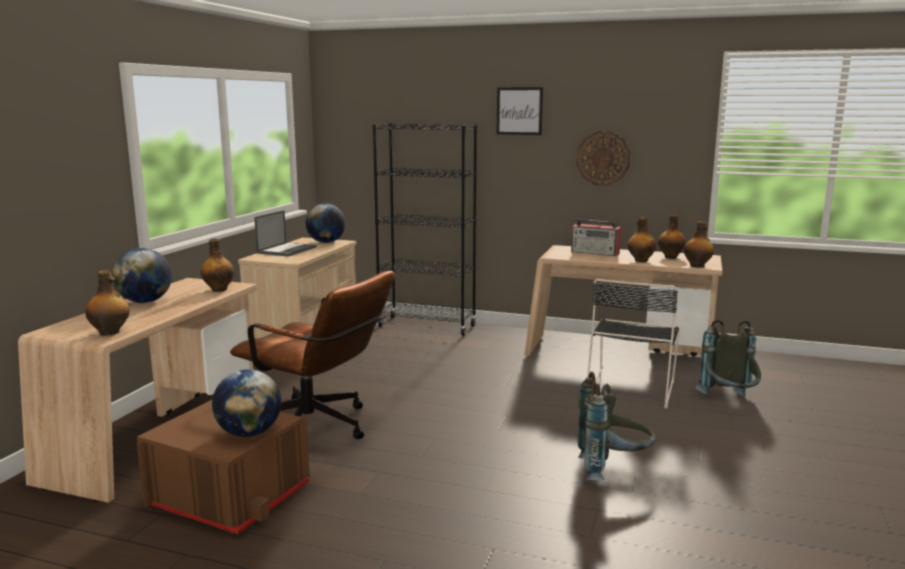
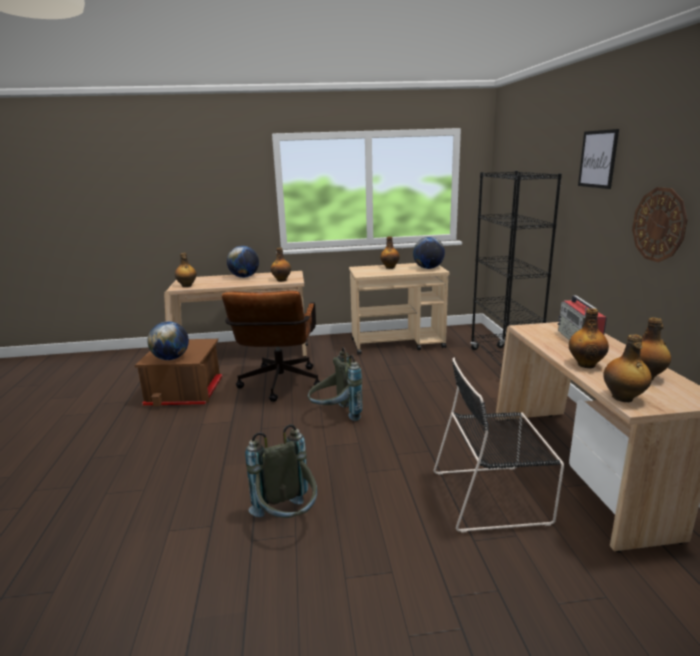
camera: 65 degrees right, 5 degrees up
(287, 250) = (390, 267): laptop -> bottle
(729, 402) = (537, 585): grey backpack -> grey backpack (335, 416)

